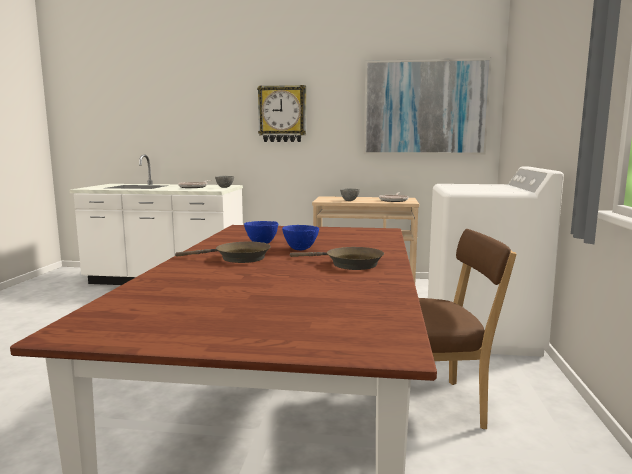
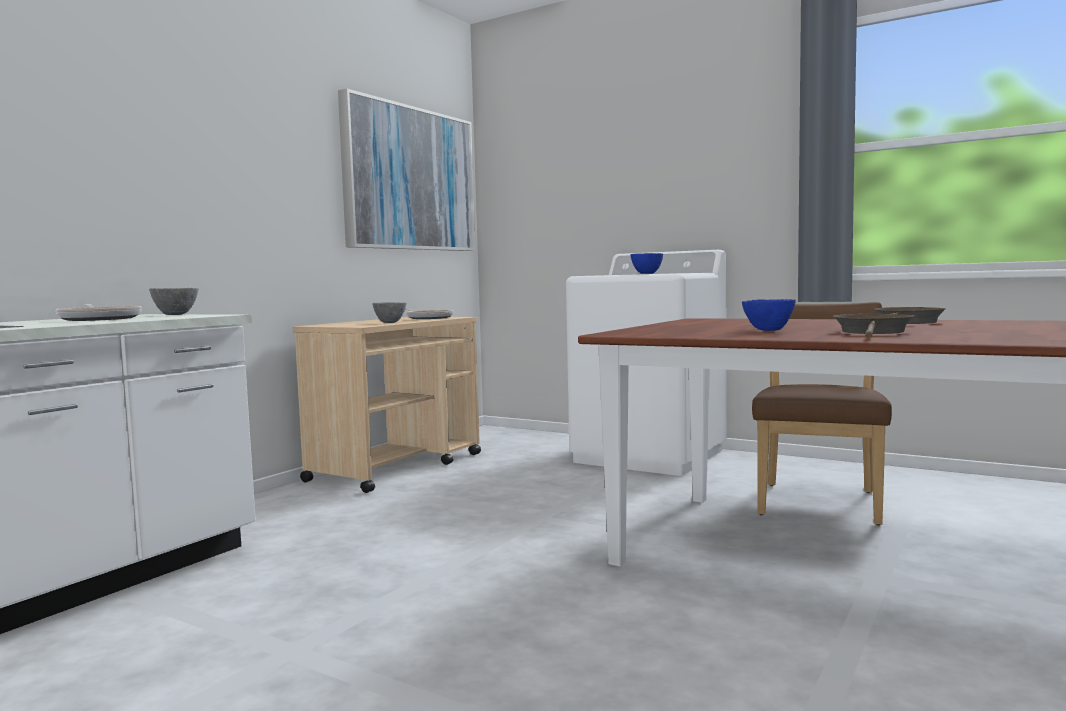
camera: 65 degrees left, 5 degrees down
(282, 114) = (214, 161): wall clock -> none
(300, 249) = (815, 326): blue bowl -> blue bowl (646, 273)

